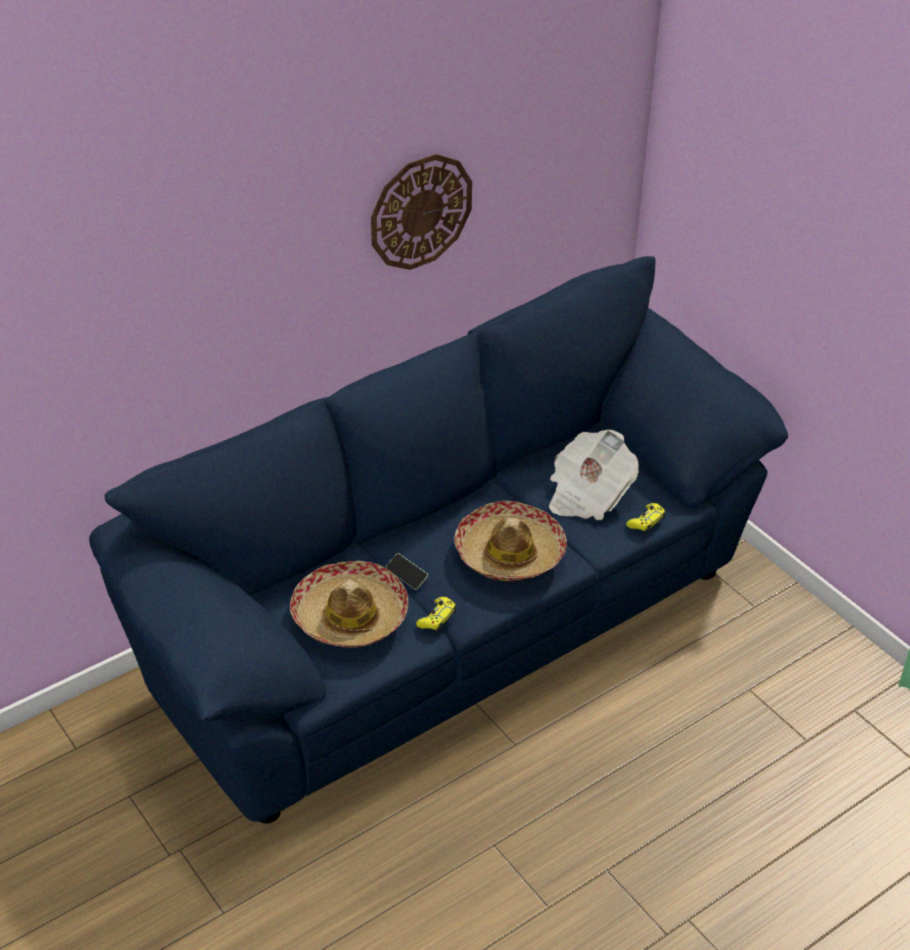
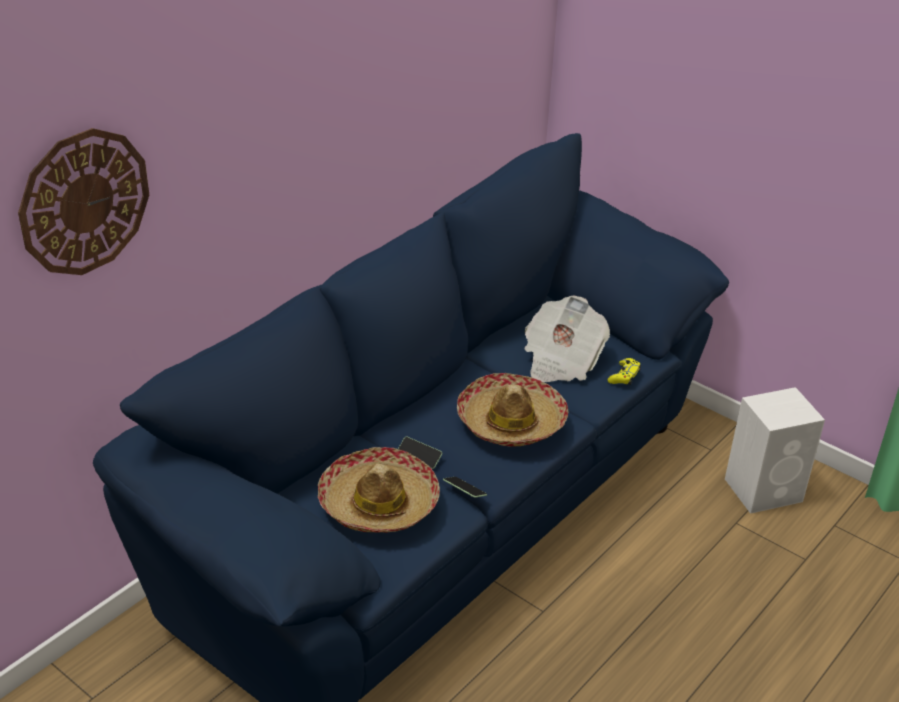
camera: 15 degrees left, 5 degrees down
(420, 211) = (382, 95): wall clock -> wall clock (84, 202)
(437, 618) = (464, 492): yellow game controller -> phone
(794, 659) = (765, 490): none -> white speaker

